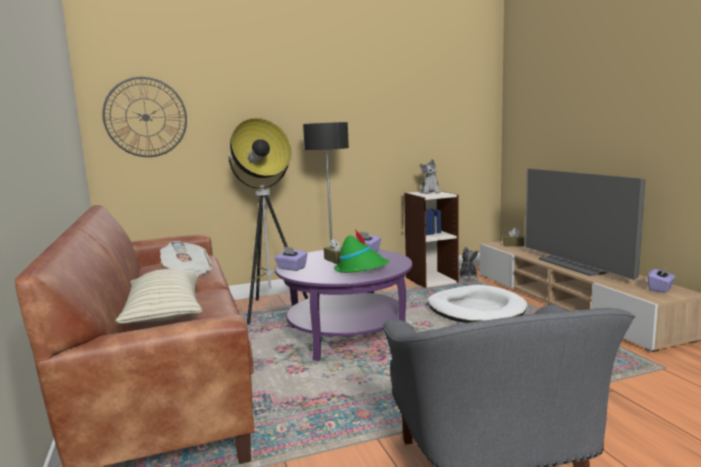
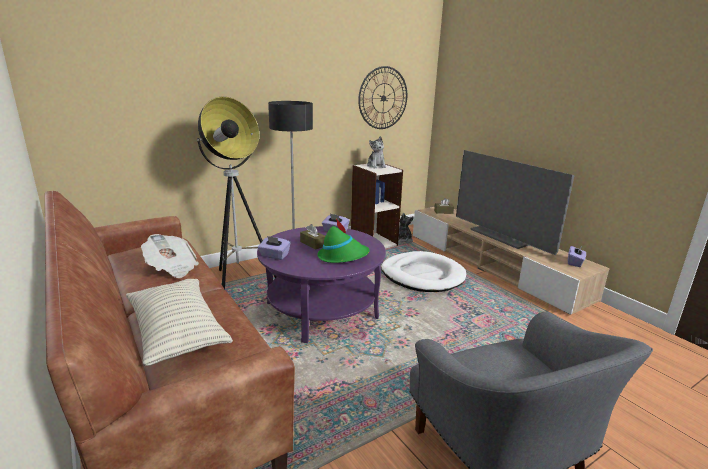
camera: 15 degrees left, 10 degrees up
(145, 117) = (94, 88): wall clock -> wall clock (383, 98)

